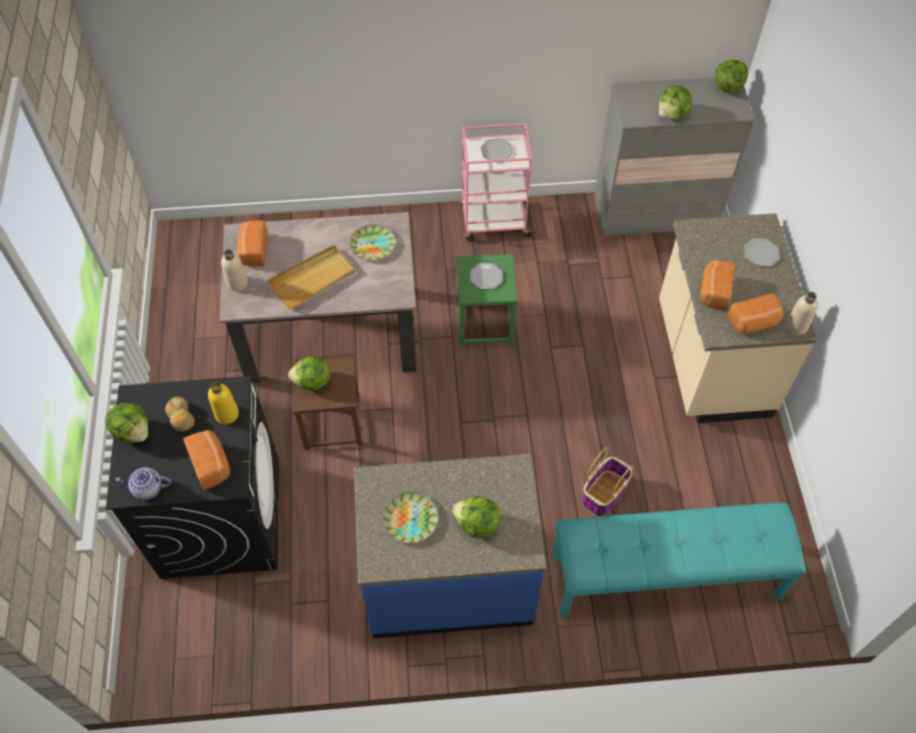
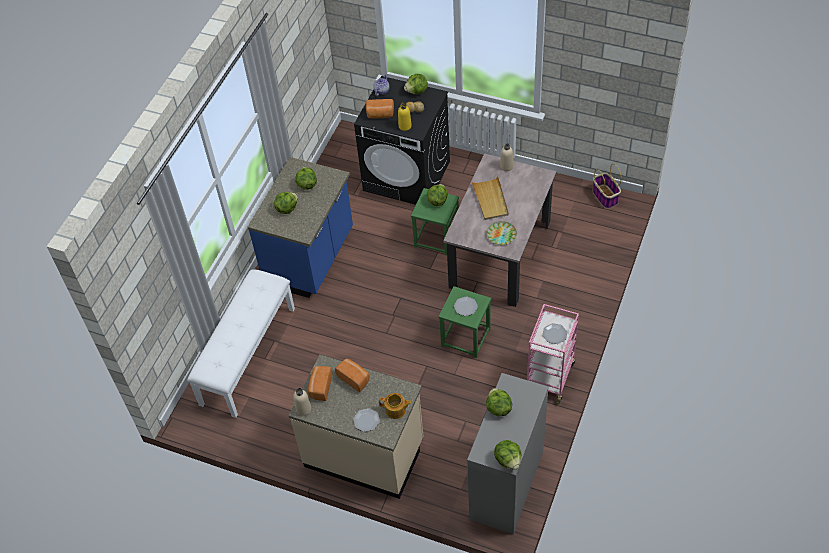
camera: 120 degrees right, 5 degrees down
(253, 251) = (527, 179): bread -> none
(332, 423) = (436, 237): brown stool -> green stool
(411, 519) = (307, 184): plate -> lettuce
(604, 492) = (313, 349): basket -> basket (605, 197)
(665, 577) = (247, 355): turquoise bench -> white bench
(725, 230) = (396, 410): none -> teapot

